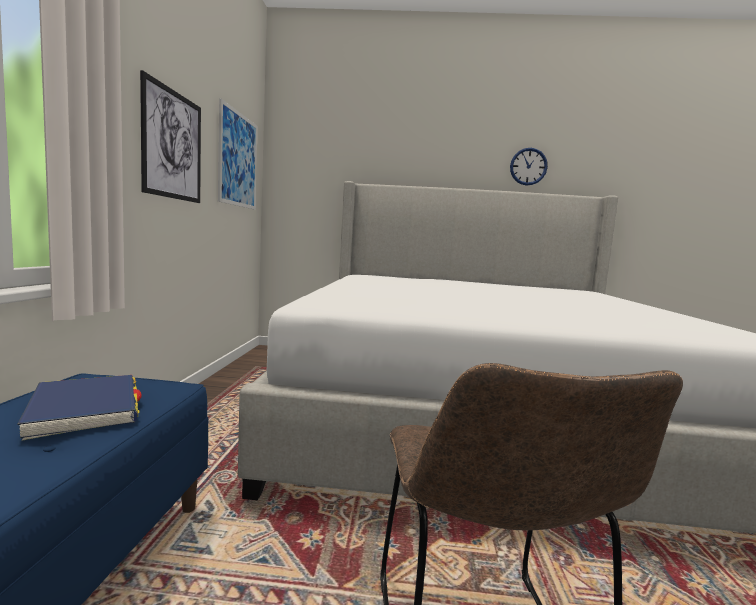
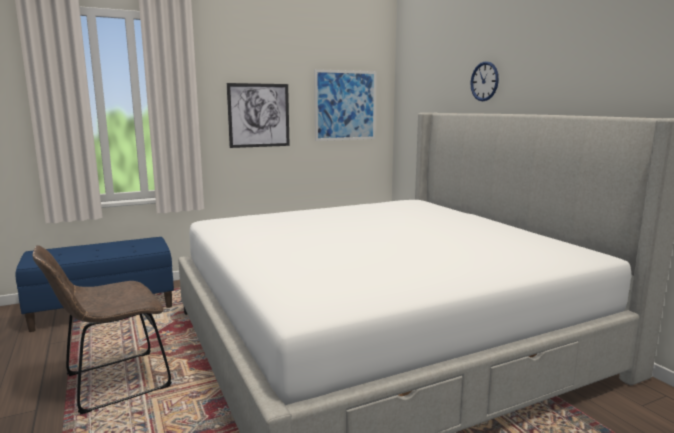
camera: 60 degrees right, 5 degrees up
(85, 409) = (125, 248): blue book -> none
(528, 166) = (589, 79): wall clock -> wall clock (484, 81)

